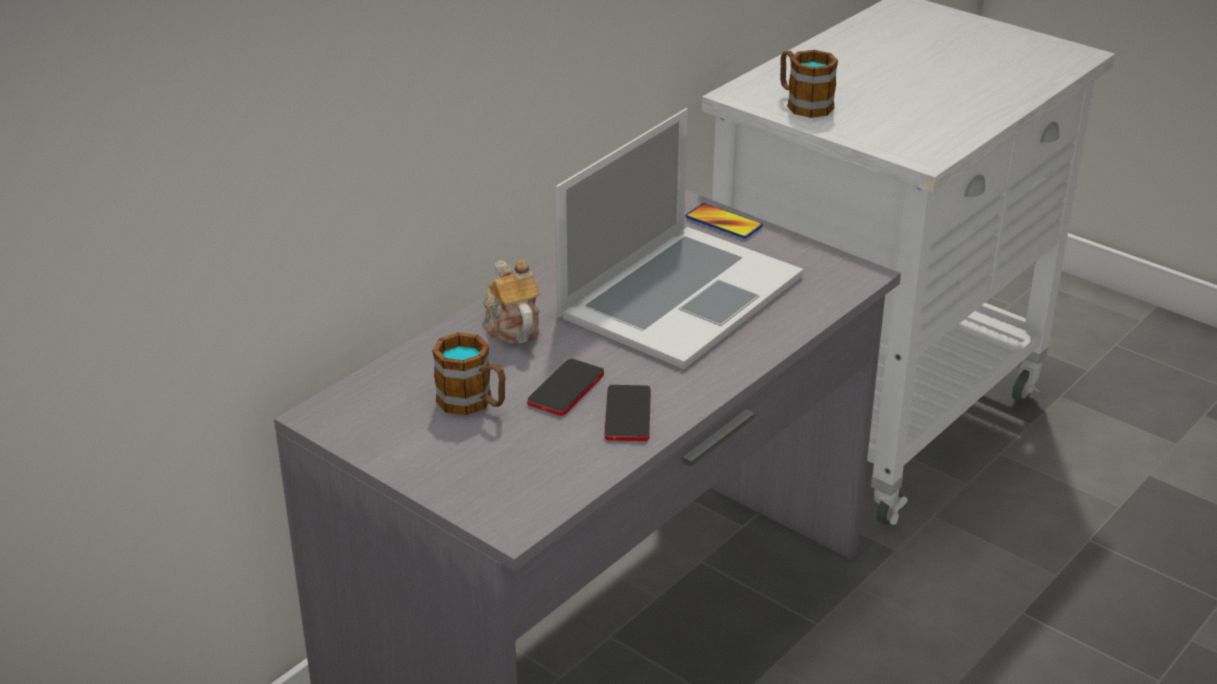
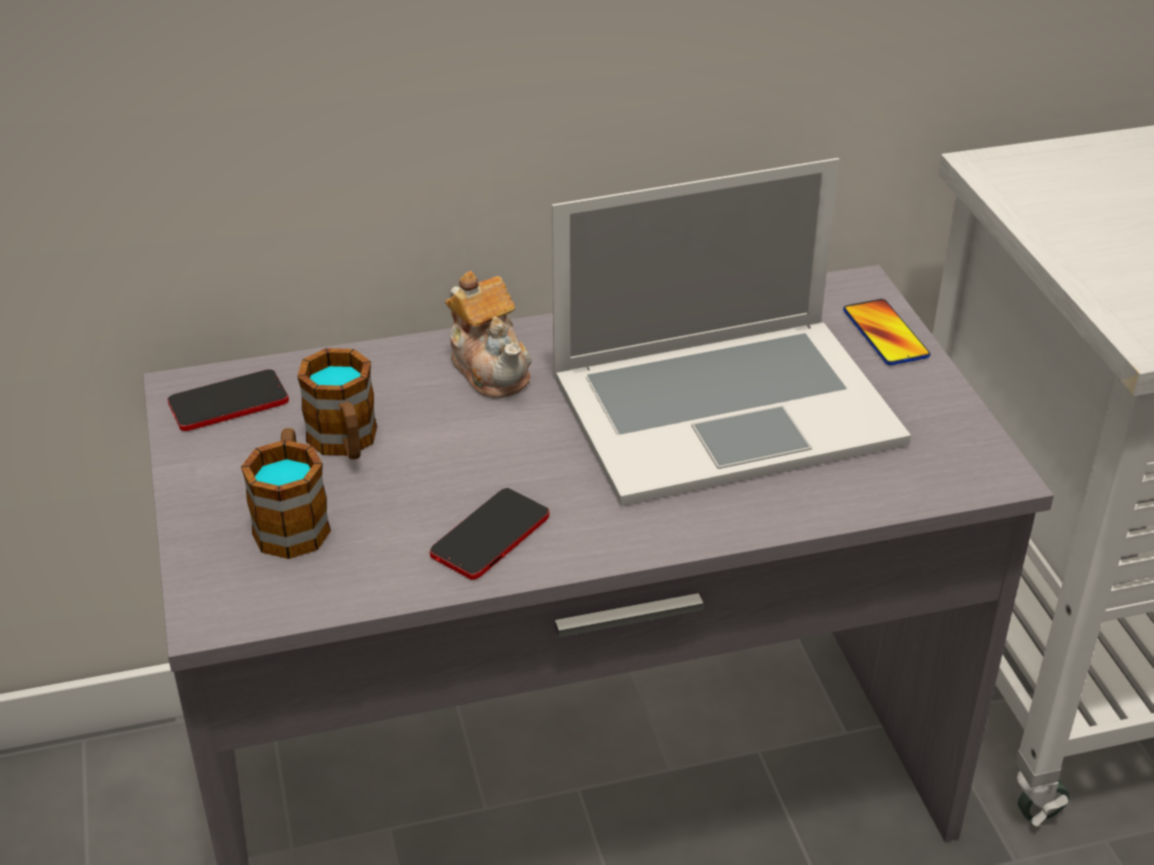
camera: 35 degrees right, 5 degrees up
(511, 326) = (490, 367): teapot -> teapot turned 135 degrees clockwise
(566, 389) = (460, 471): phone -> phone (228, 403)
(803, 104) = (1066, 206): mug -> mug (292, 520)

